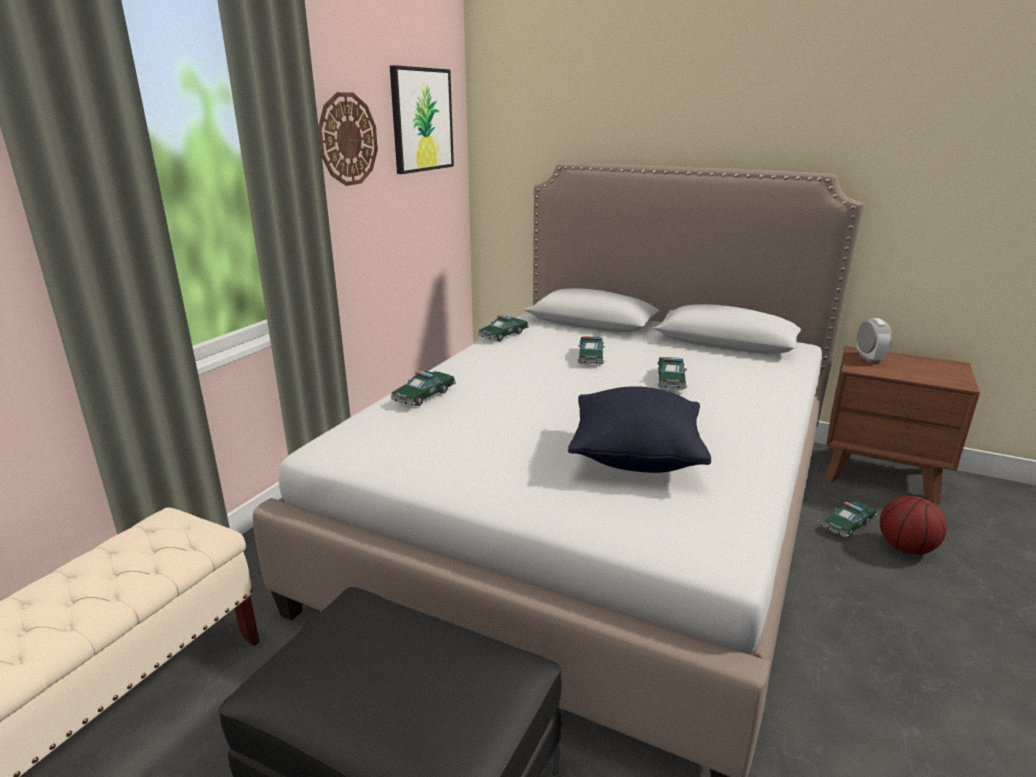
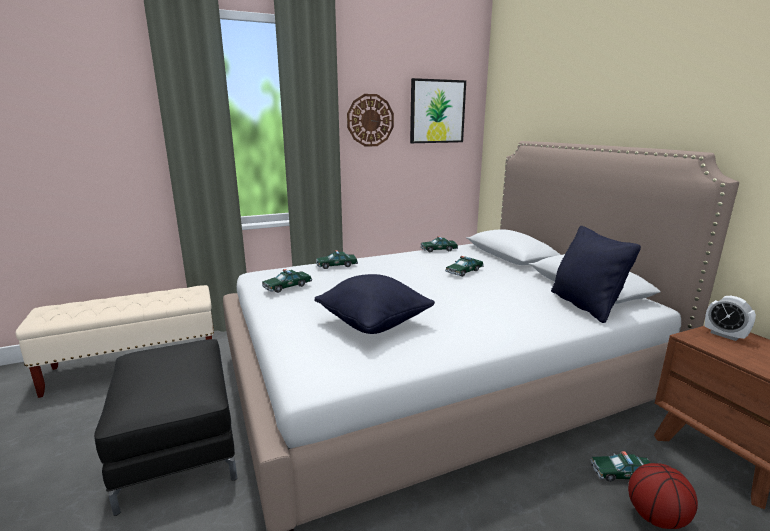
camera: 40 degrees right, 5 degrees down
(670, 380) = (488, 296): toy car -> toy car (287, 286)
(760, 362) = (584, 305): none -> black pillow
(869, 358) = (724, 335): alarm clock -> alarm clock turned 105 degrees clockwise

